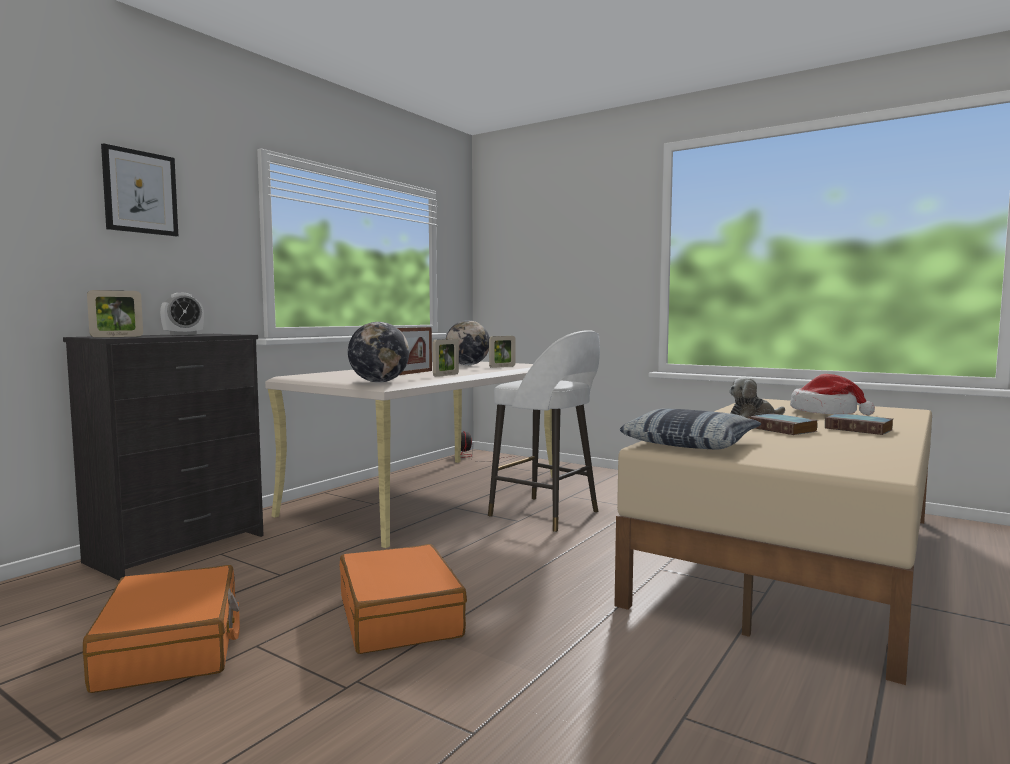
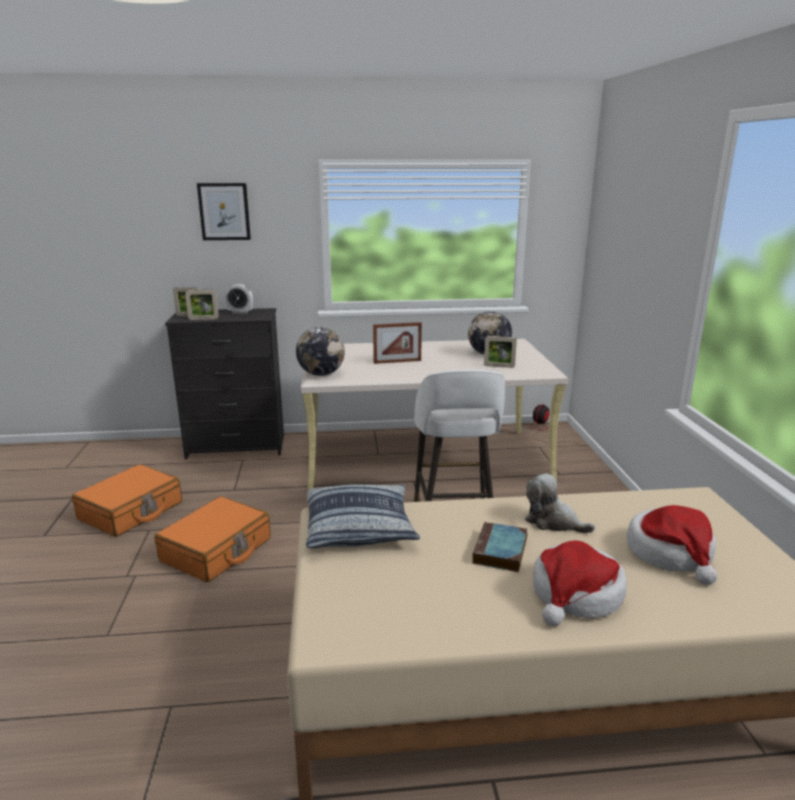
camera: 50 degrees right, 15 degrees up
(446, 375) = (398, 373): picture frame -> picture frame (203, 319)
(860, 429) = (575, 595): book -> hat

